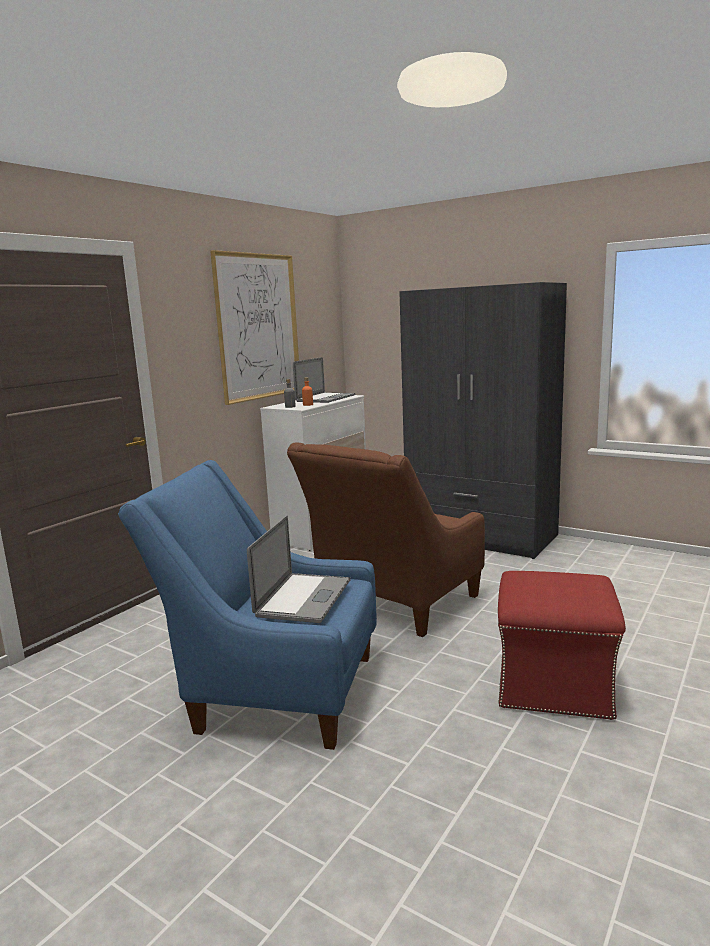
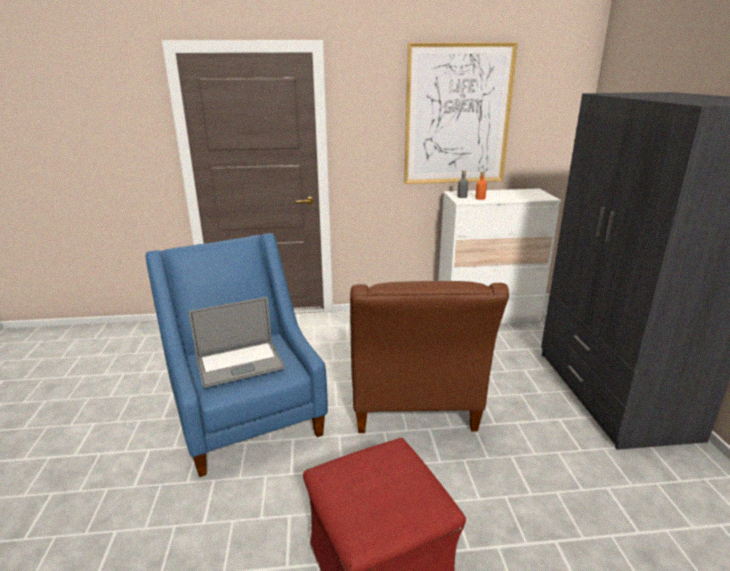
camera: 50 degrees right, 10 degrees up
(325, 398) = (518, 194): laptop -> none
(393, 605) = (413, 407): brown armchair -> brown armchair turned 90 degrees counterclockwise

